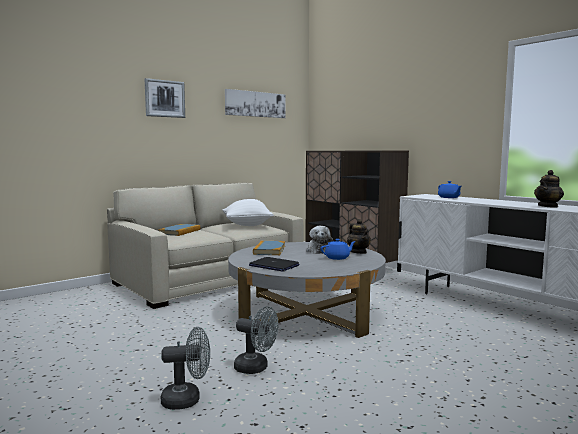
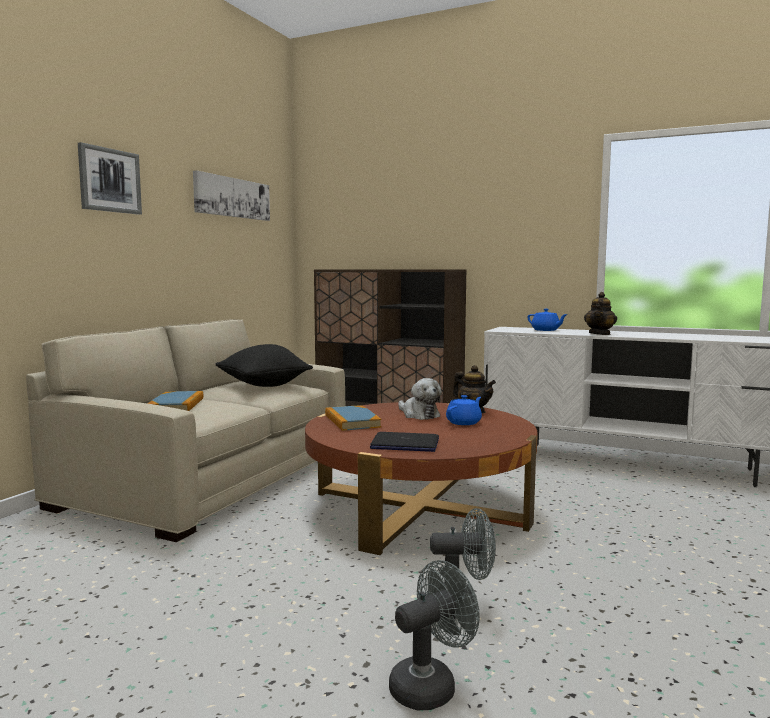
camera: 25 degrees left, 0 degrees up
(247, 225) = (264, 386): white pillow -> black pillow
(306, 313) = (419, 508): grey coffee table -> brown coffee table
(548, 206) = (681, 336): teapot -> teapot (600, 334)

